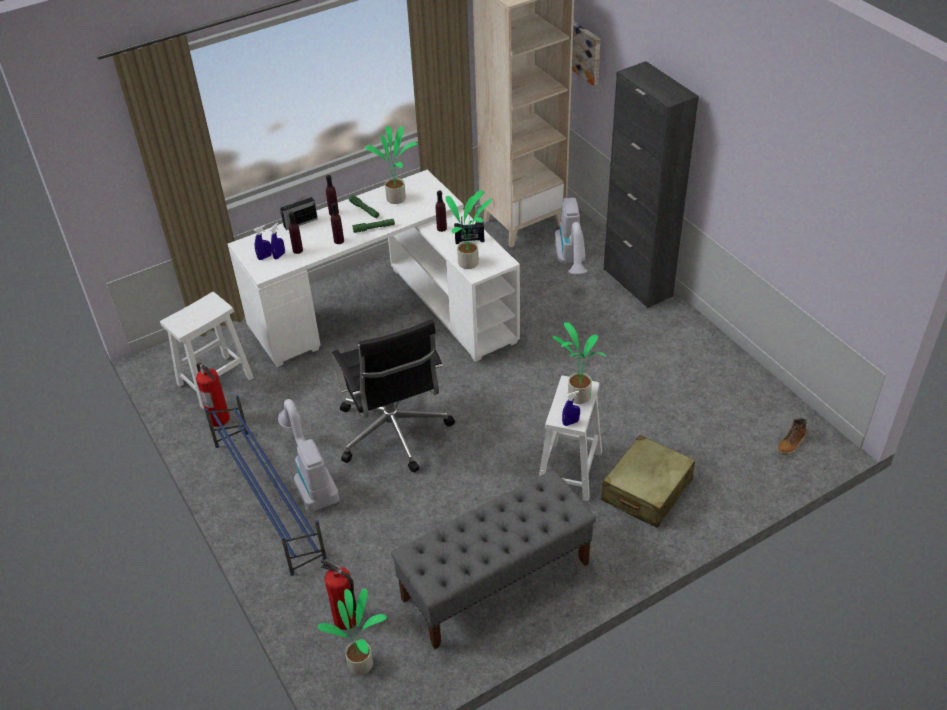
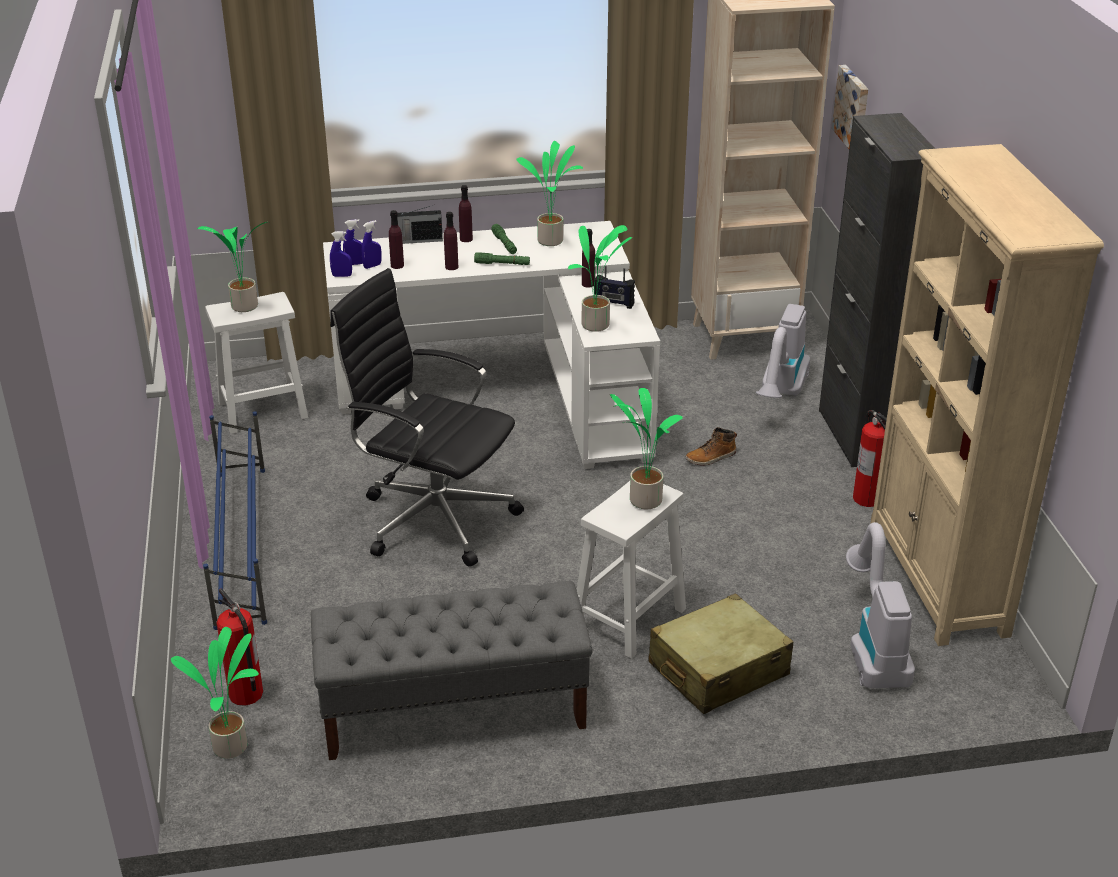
camera: 20 degrees right, 10 degrees down
(190, 314) = (243, 307): none -> potted plant
(218, 418) = (241, 448): fire extinguisher -> fire extinguisher (867, 498)
(310, 478) = (303, 536): vacuum cleaner -> vacuum cleaner (872, 647)
(394, 433) = (433, 517): black office chair -> black office chair turned 120 degrees clockwise
(570, 422) = (614, 525): blue spray bottle -> blue spray bottle (342, 276)
(743, 378) = (937, 579): none -> beige bookcase
(791, 443) = (961, 673): boot -> boot (711, 457)

